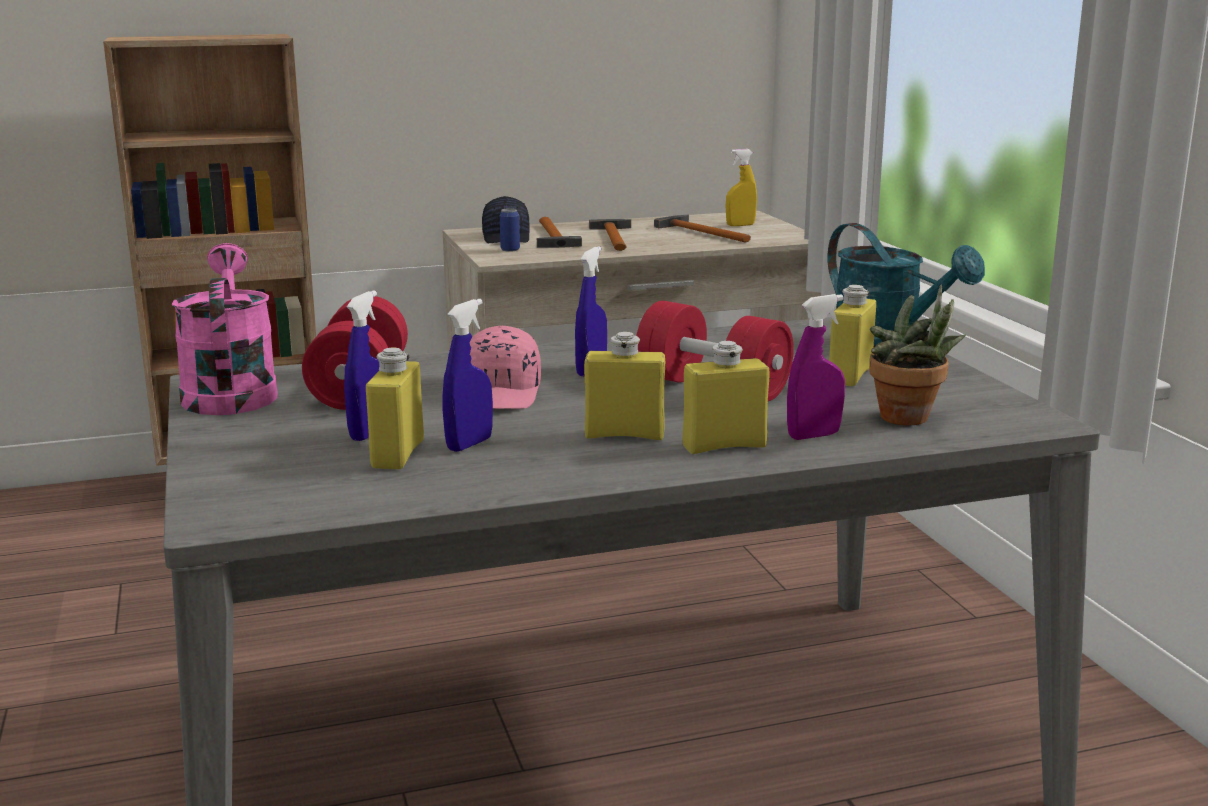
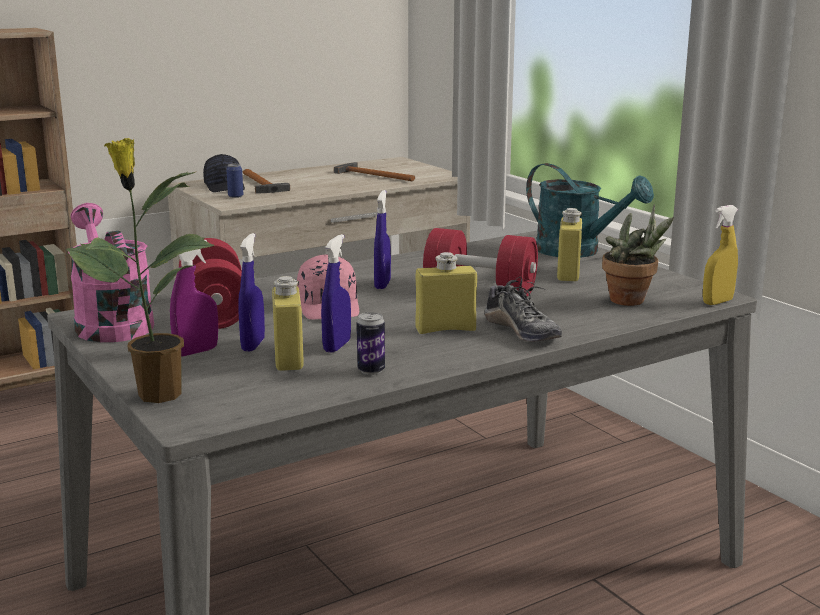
camera: 15 degrees left, 0 degrees up
(208, 483) = (156, 395): none -> potted plant
(485, 479) = (371, 370): none -> can
(614, 237) = (309, 182): hammer -> none
(724, 446) = (522, 331): yellow bottle -> shoe
(740, 225) = (397, 168): yellow spray bottle -> yellow spray bottle (717, 302)
(814, 435) = (577, 318): purple spray bottle -> purple spray bottle (196, 351)

